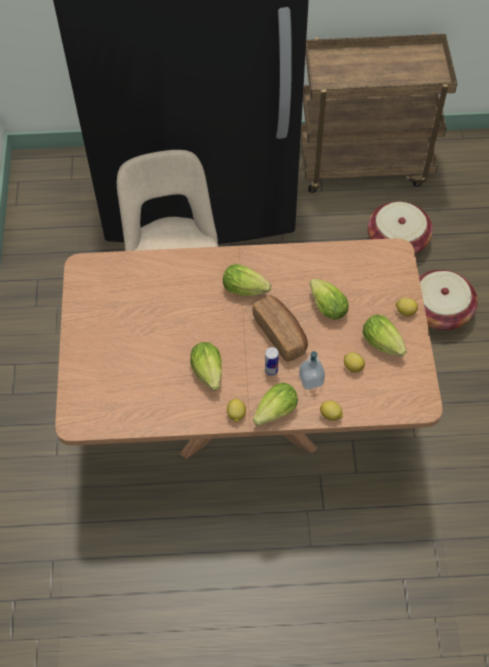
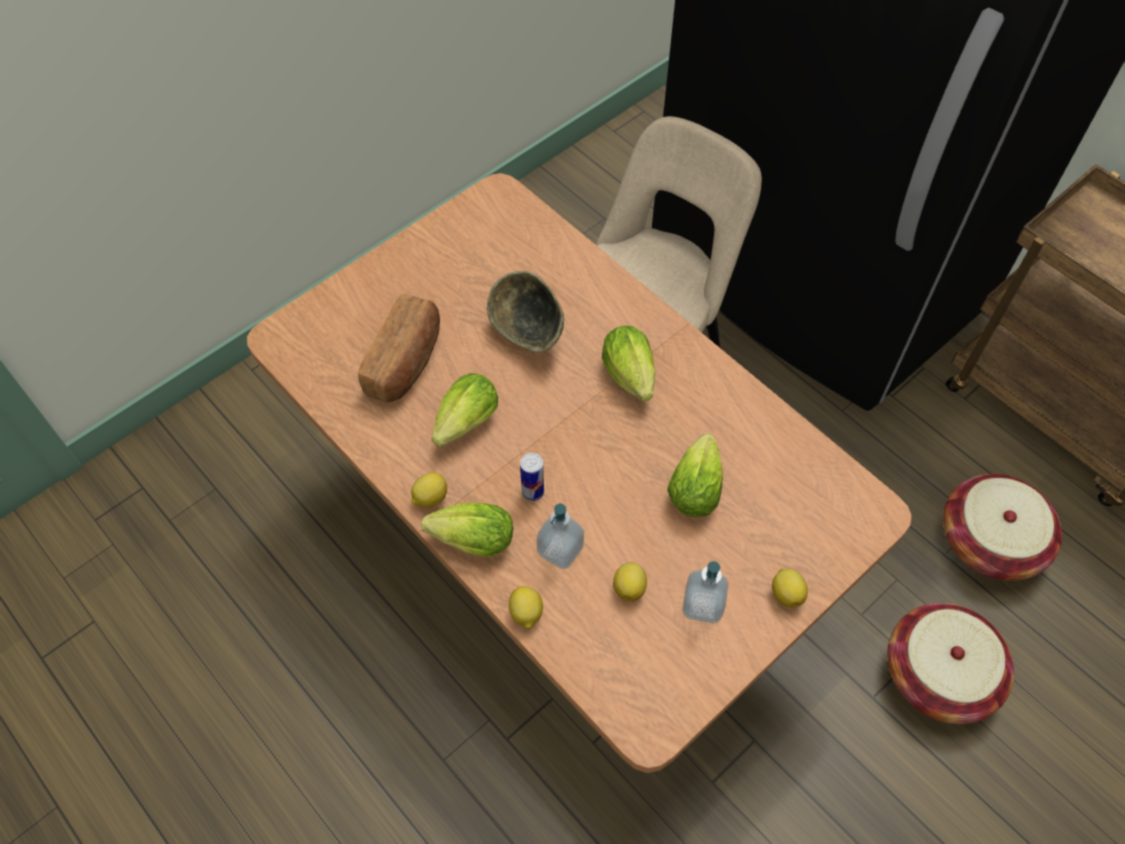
camera: 50 degrees right, 0 degrees up
(181, 312) = (528, 333): none -> bowl
(281, 334) = (599, 464): bread -> bread (406, 362)
(384, 345) = (702, 605): lettuce -> soap dispenser

